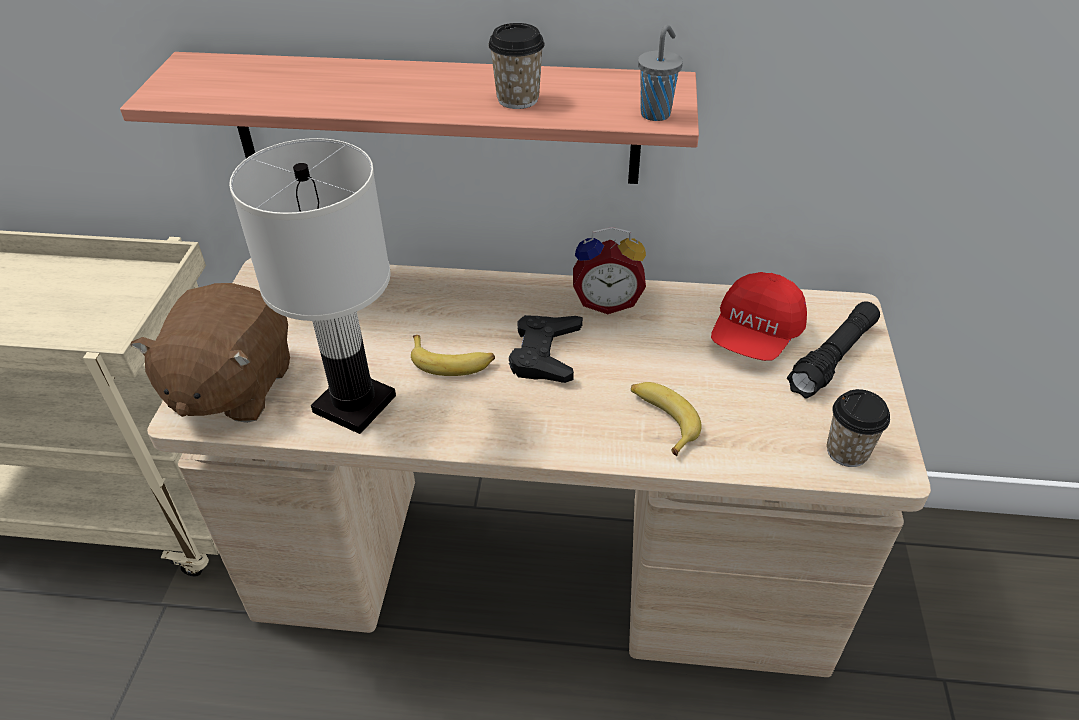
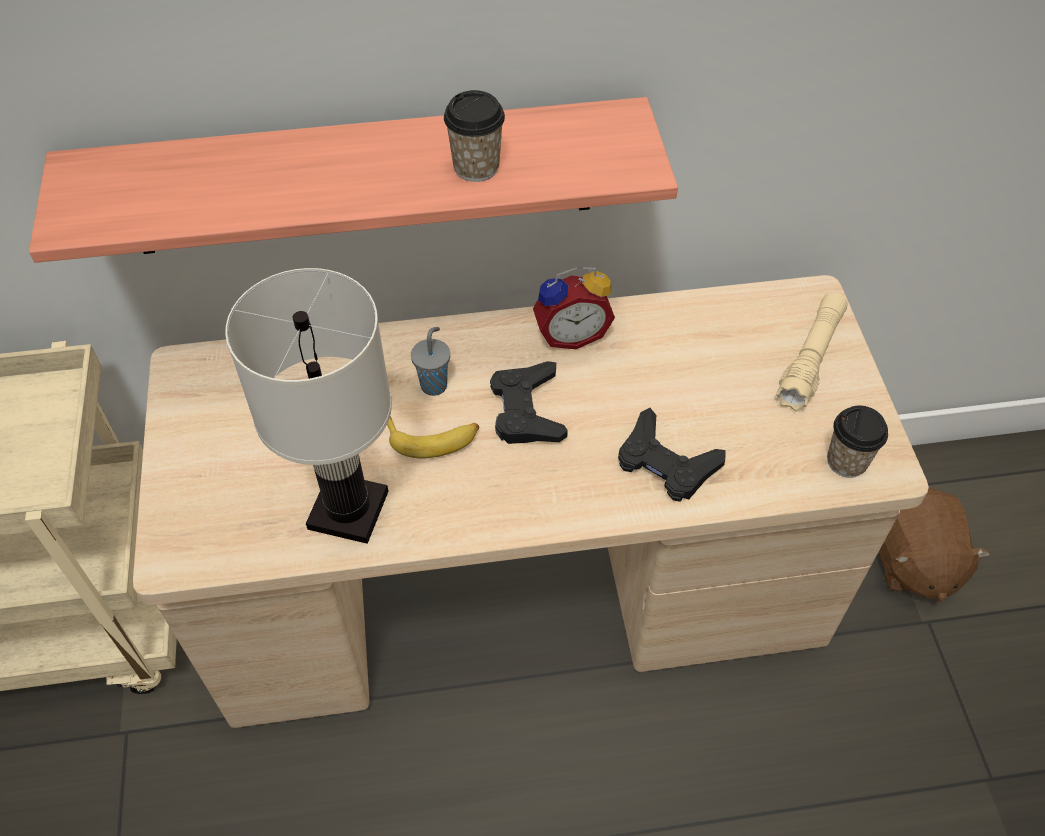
camera: 15 degrees left, 10 degrees up
(231, 387) = (206, 517): brown plush toy -> brown plush toy (912, 561)
(656, 113) = (627, 165): grey cup -> grey cup (434, 384)
(662, 420) = (666, 463): banana -> black game controller
(755, 335) = (730, 347): red cap -> none
(833, 358) = (810, 359): black flashlight -> beige flashlight

